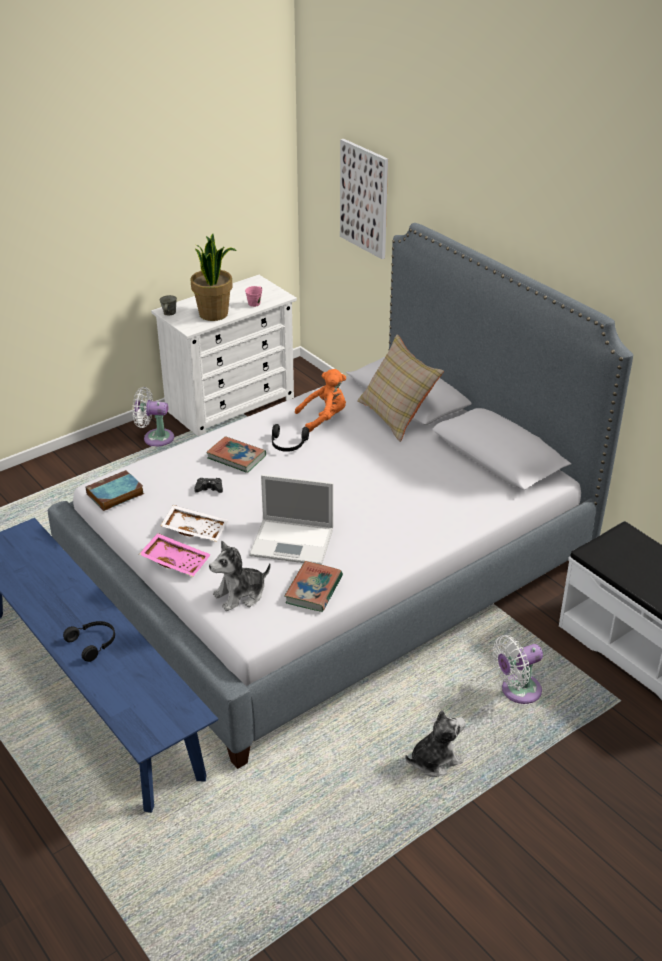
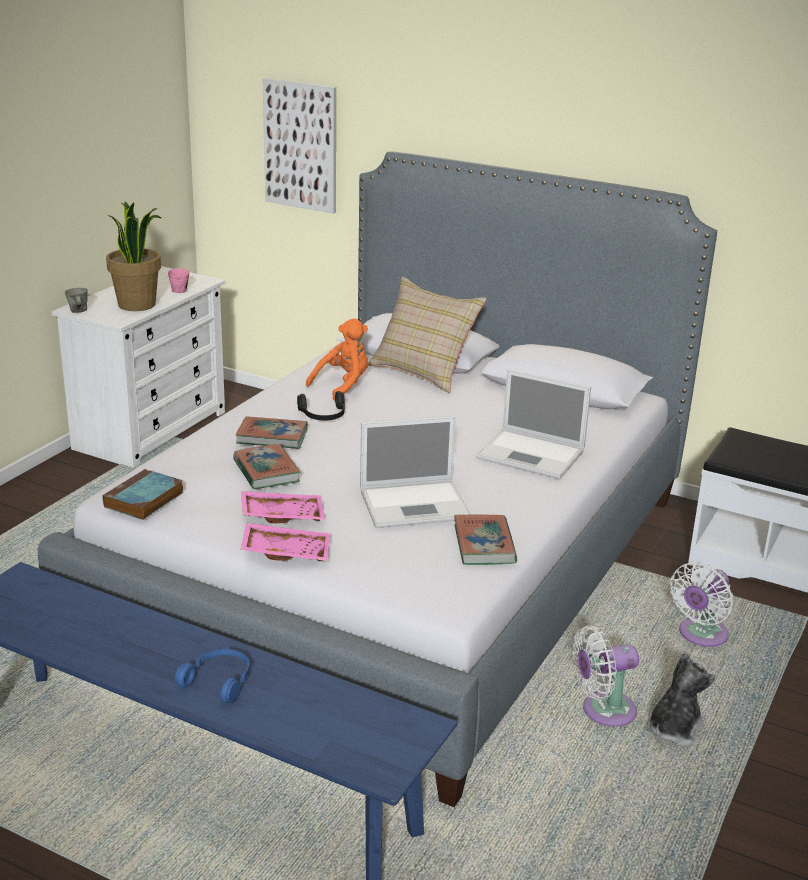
camera: 25 degrees left, 10 degrees down
(93, 643) = (219, 681): black headphones -> blue headphones
(155, 438) = (78, 479): white fan -> white fan (603, 711)
(195, 529) = (282, 515): white tray -> pink tray
(209, 488) = (266, 471): black game controller -> book
(240, 595) = (400, 569): plush toy -> none
(415, 517) = (533, 455): none -> laptop

